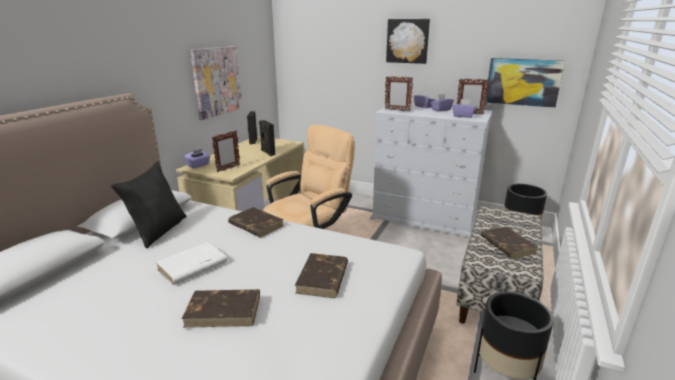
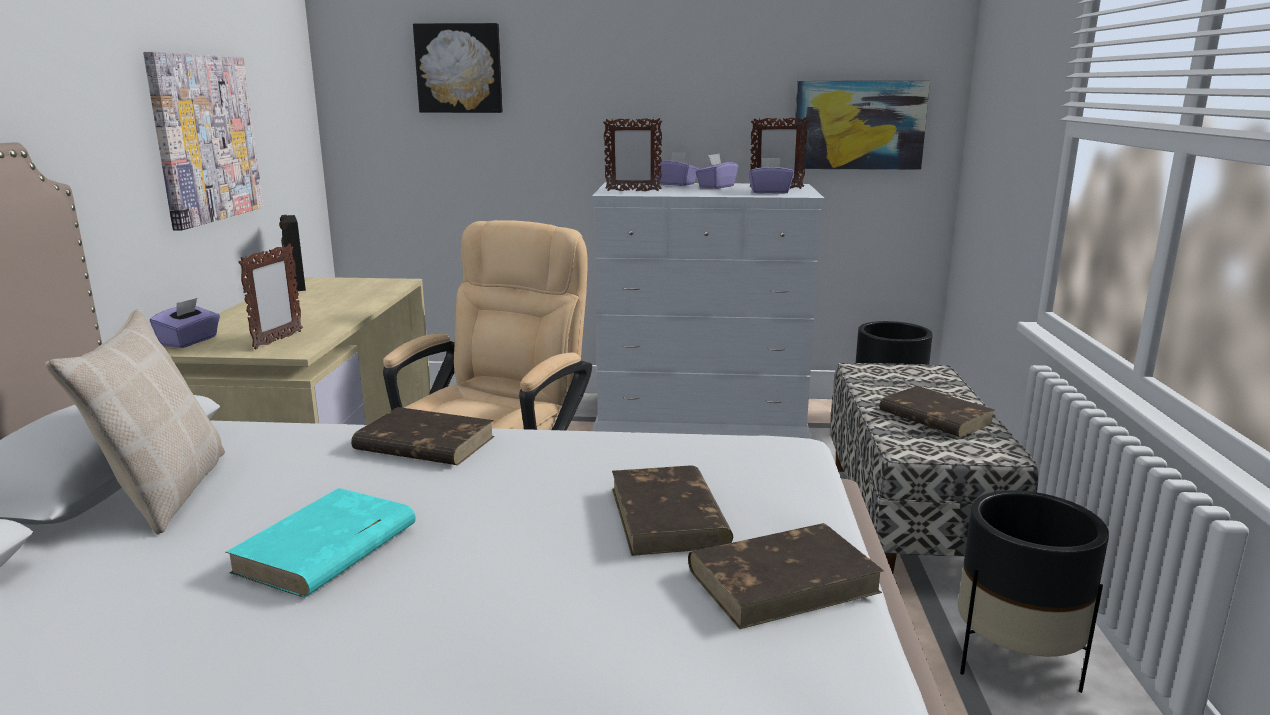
camera: 20 degrees left, 5 degrees down
(158, 230) = (164, 492): black pillow -> beige pillow
(192, 266) = (326, 549): white book -> turquoise book
(224, 310) = (493, 621): brown book -> brown book (784, 580)
(267, 153) = (352, 304): black speaker -> none
(407, 41) = (628, 51): picture -> picture (459, 68)

